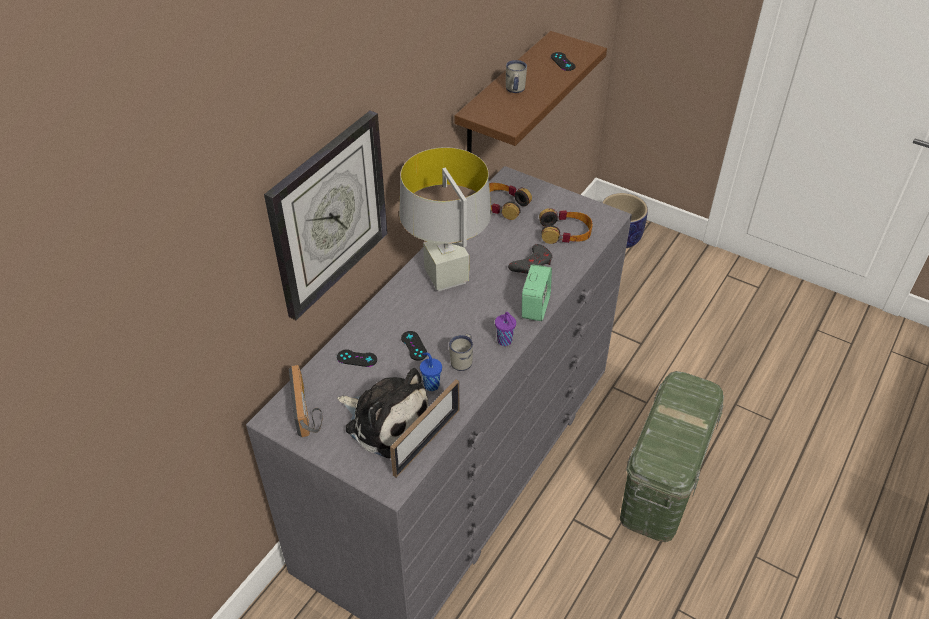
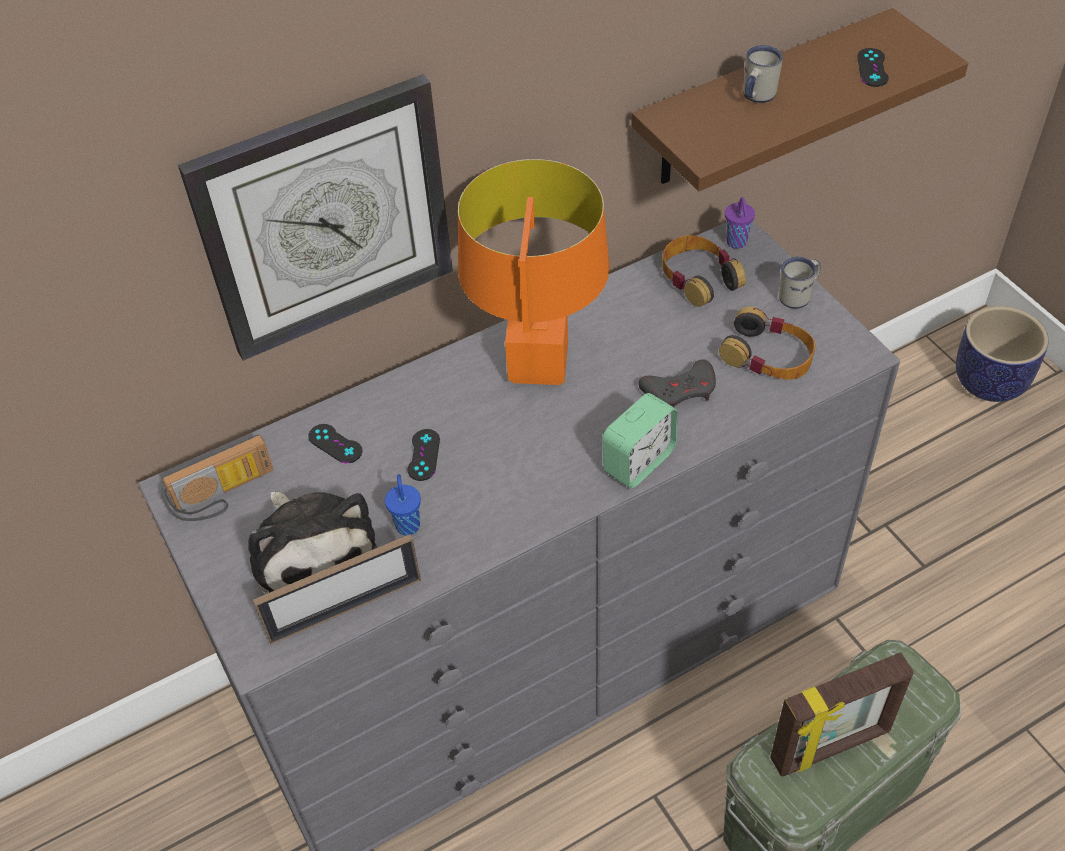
camera: 30 degrees right, 5 degrees up
(308, 411) = (224, 496): radio -> radio turned 45 degrees clockwise
(446, 278) = (538, 366): grey table lamp -> orange table lamp
(463, 360) = (477, 504): white mug -> white mug (799, 295)
(505, 341) = (557, 499): purple cup -> purple cup (737, 243)
(676, 435) = (831, 747): none -> picture frame

